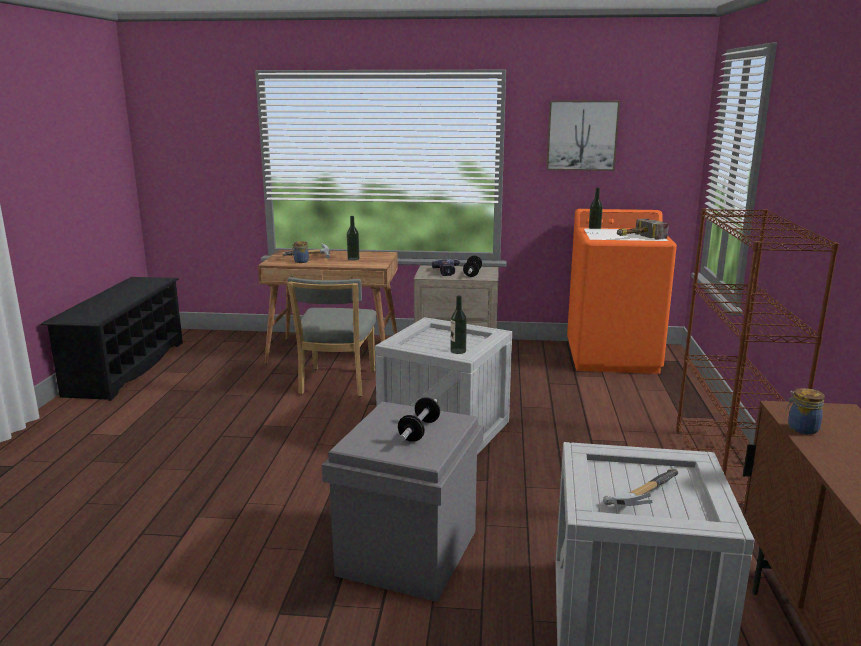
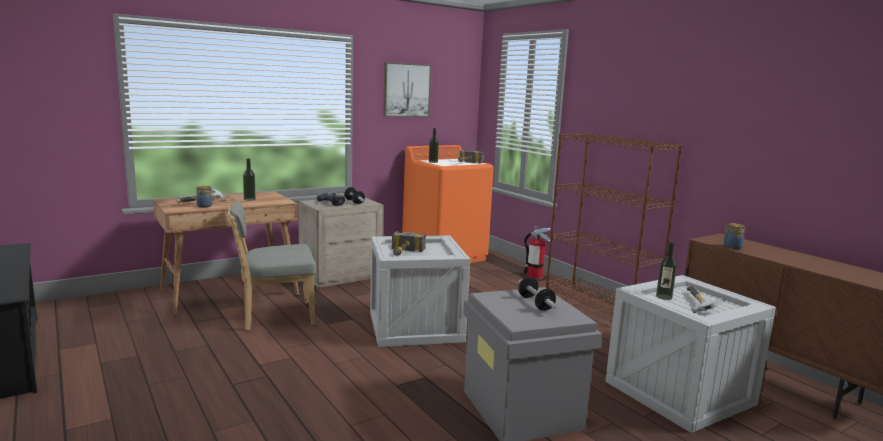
camera: 40 degrees left, 5 degrees down
(336, 384) = (274, 316): grey chair -> grey chair turned 105 degrees clockwise
(423, 342) = (403, 253): none -> hammer
(458, 351) = (438, 254): bottle -> bottle (664, 297)
(694, 409) = (534, 276): none -> fire extinguisher

